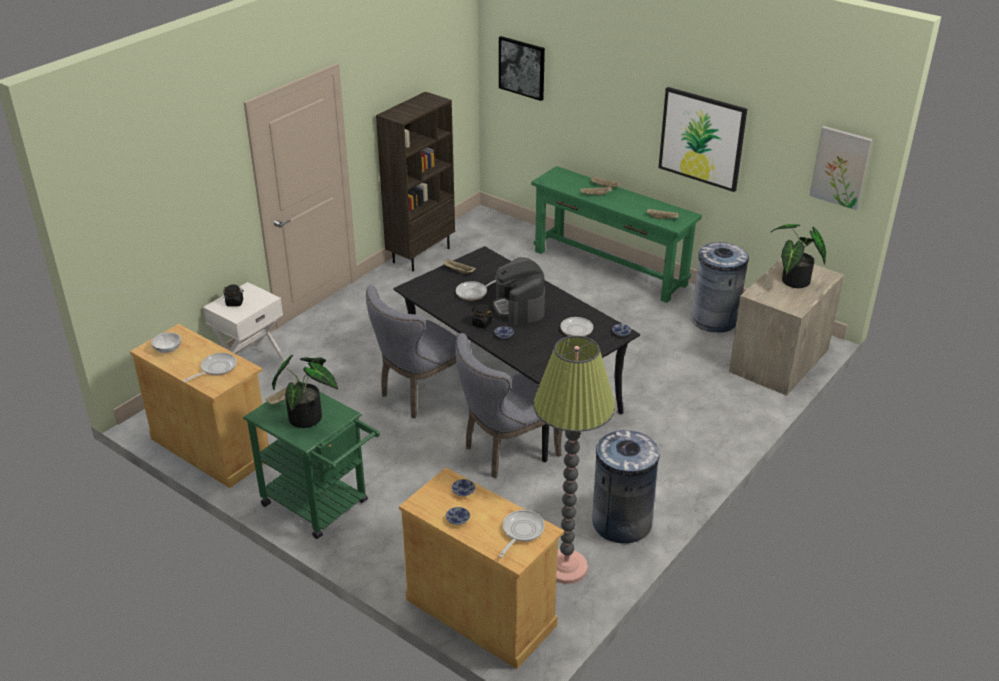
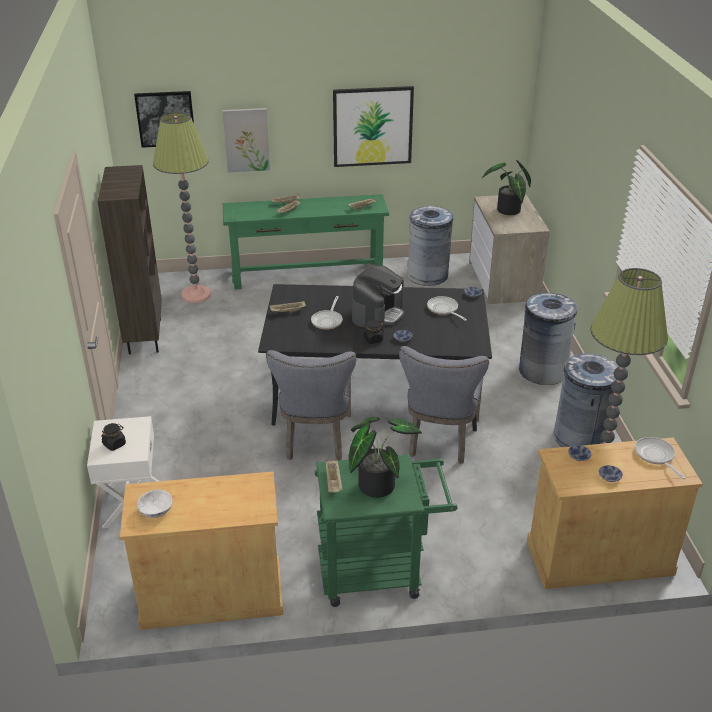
camera: 45 degrees left, 0 degrees up
(216, 369) = (234, 497): frying pan -> none
(500, 242) = (196, 295): none -> floor lamp
(519, 307) = (378, 314): coffee machine -> coffee machine turned 90 degrees counterclockwise
(682, 453) = (542, 371): none -> grey trash can
(841, 167) = (500, 109): picture -> picture (246, 140)

